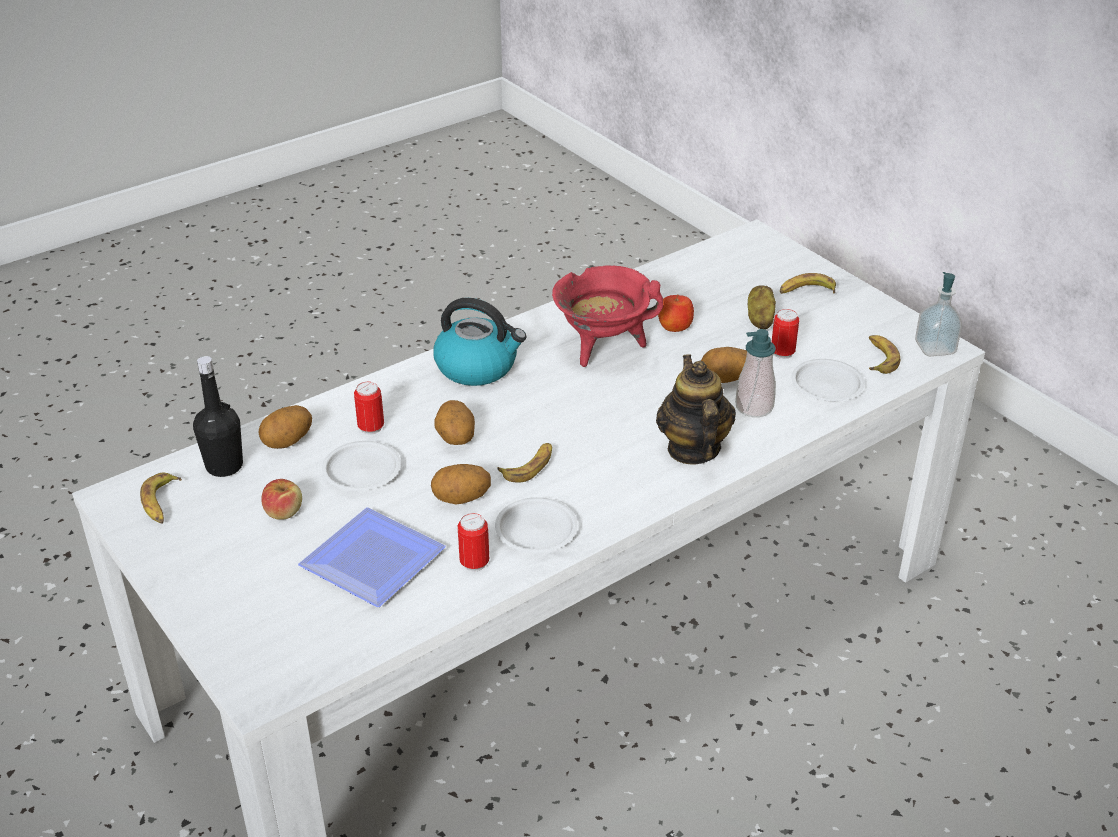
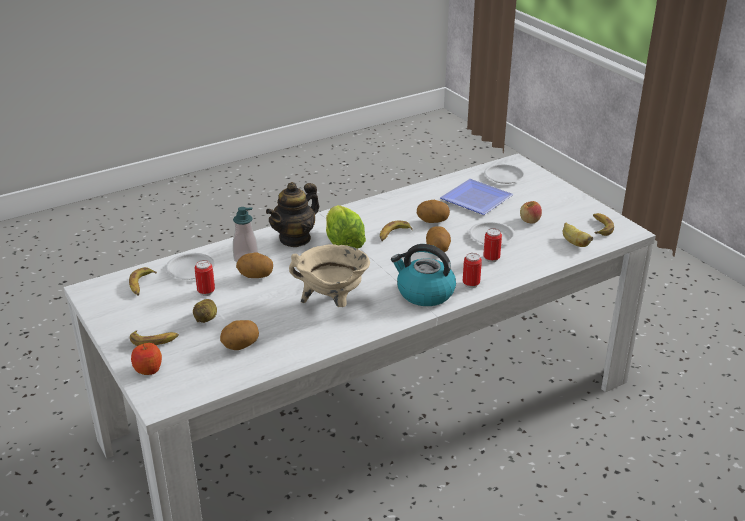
camera: 175 degrees left, 5 degrees down
(224, 466) = (574, 243): black bottle -> banana
(288, 442) = (541, 253): potato -> potato (240, 346)
(474, 563) = (425, 197): can -> can (471, 284)
(536, 531) = (393, 207): white plate -> white plate (504, 176)
(603, 347) = (332, 302): red cooking pot -> beige cooking pot
(611, 445) = (343, 243): none -> lettuce
(675, 326) = (274, 316): apple -> apple (148, 369)
(693, 449) = (295, 238): teapot -> teapot turned 45 degrees clockwise
(935, 348) = (96, 290): soap dispenser -> none

